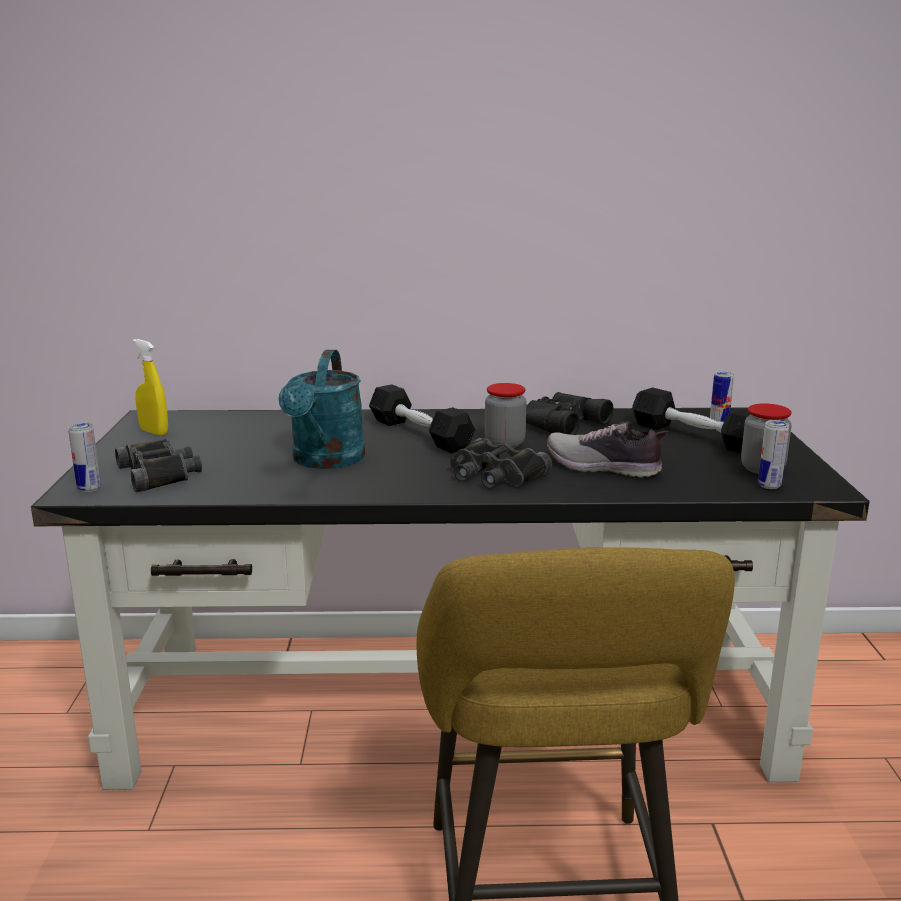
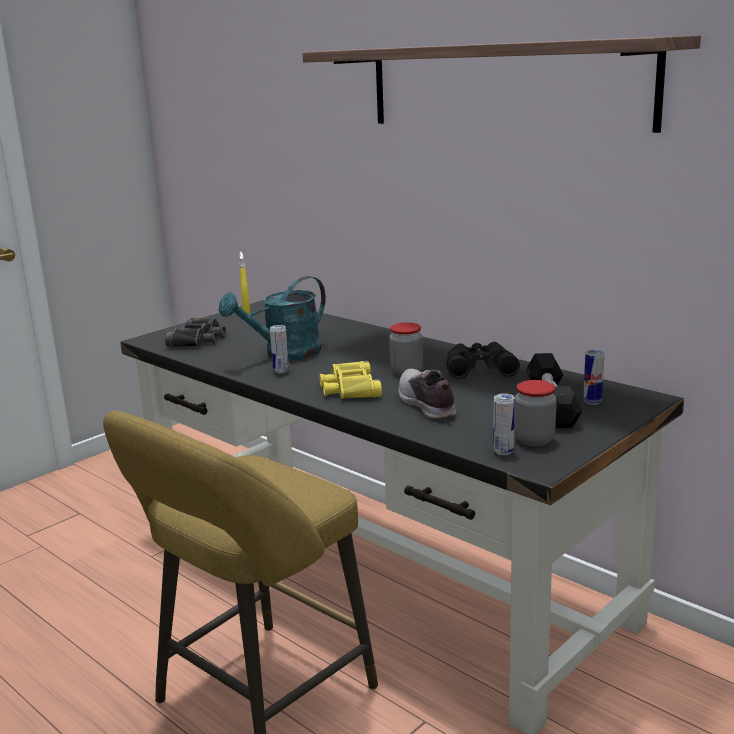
camera: 45 degrees right, 0 degrees up
(89, 489) = (156, 339): can -> can (281, 371)
(419, 434) = (373, 351): black dumbbell -> none
(494, 474) = (349, 388): black binoculars -> yellow binoculars
(546, 93) = (503, 85): none -> shelf

